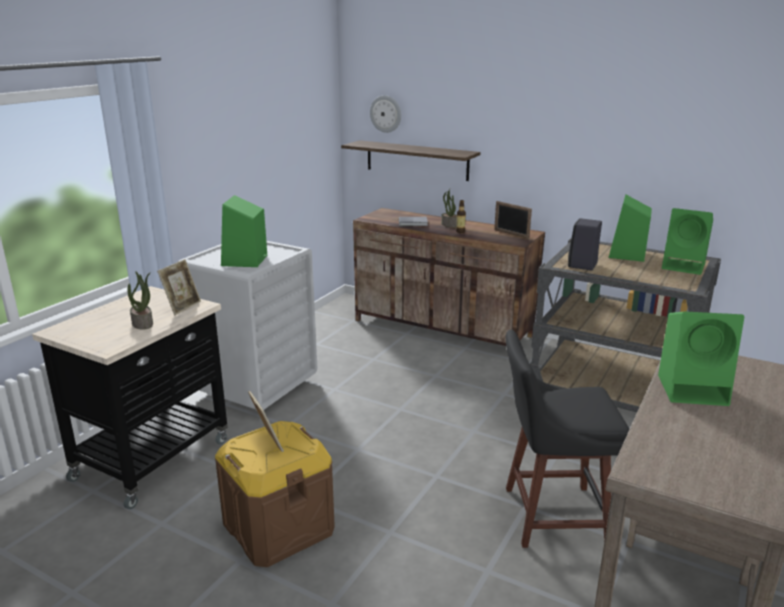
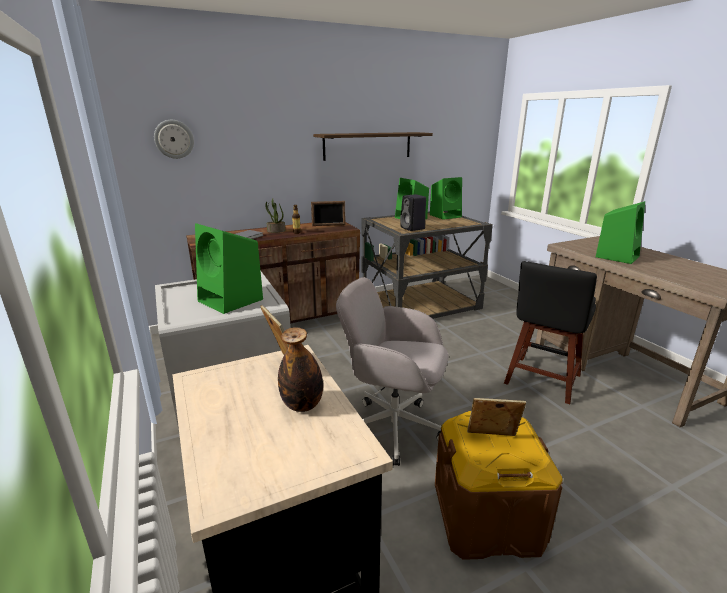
camera: 55 degrees left, 0 degrees up
(143, 324) = (302, 405): potted plant -> bottle
(346, 444) = (392, 428): none -> grey office chair
(417, 160) = (217, 181): shelf -> shelf (367, 146)

